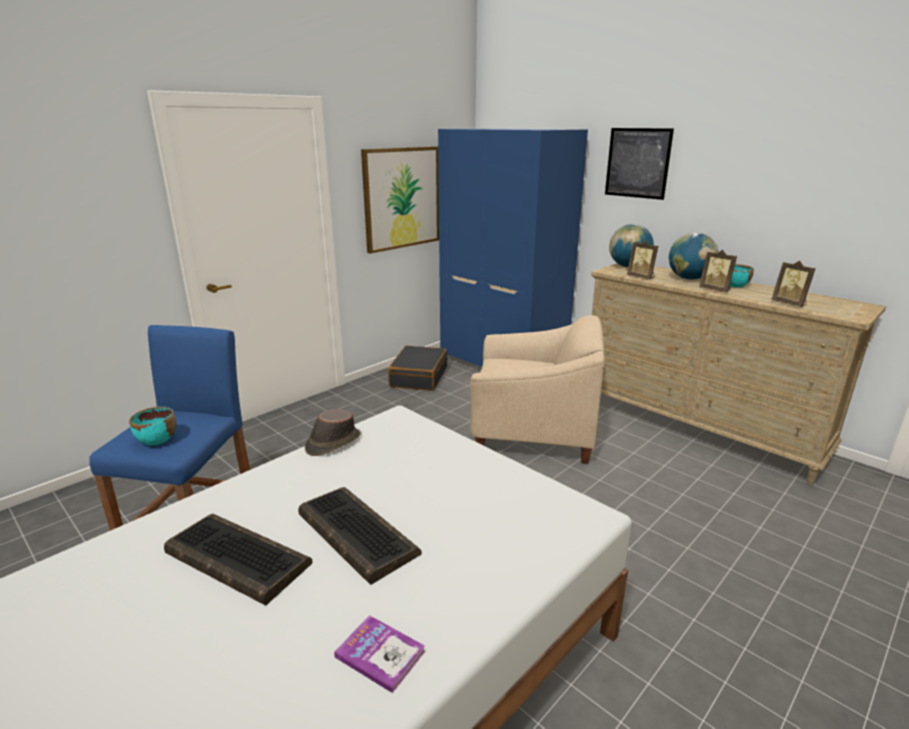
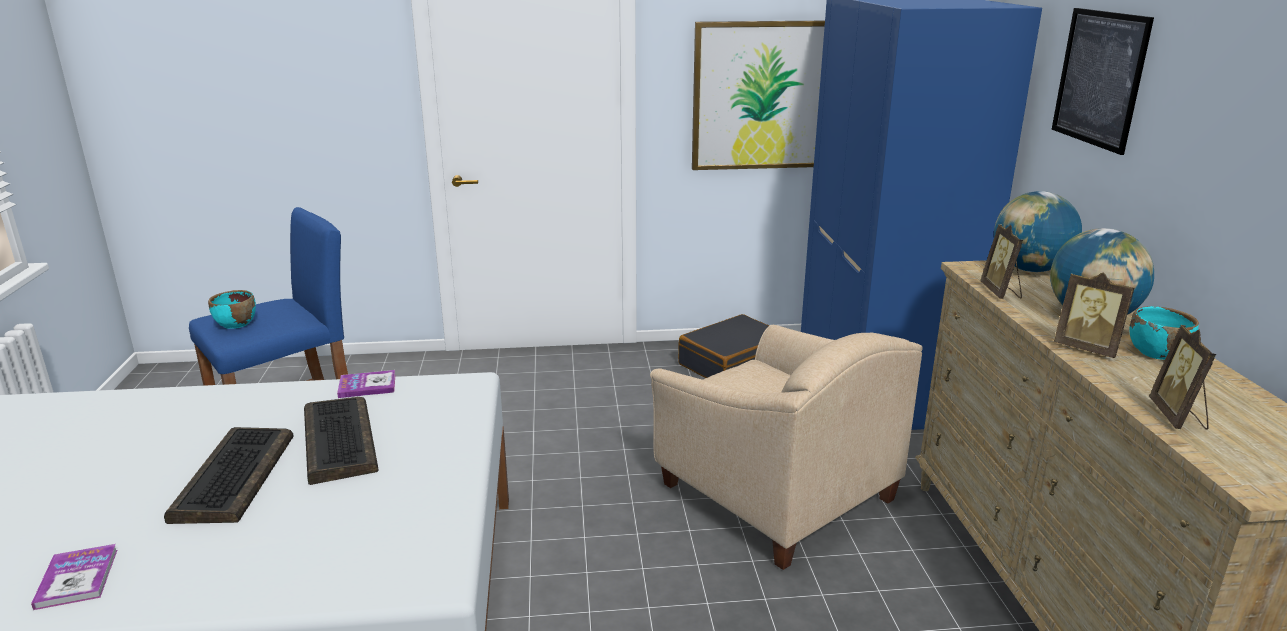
camera: 40 degrees right, 0 degrees up
(235, 558) = (140, 450): keyboard -> keyboard (338, 440)
(332, 443) = (367, 386): brown hat -> book
(715, 290) = (1087, 348): picture frame -> picture frame turned 45 degrees counterclockwise

